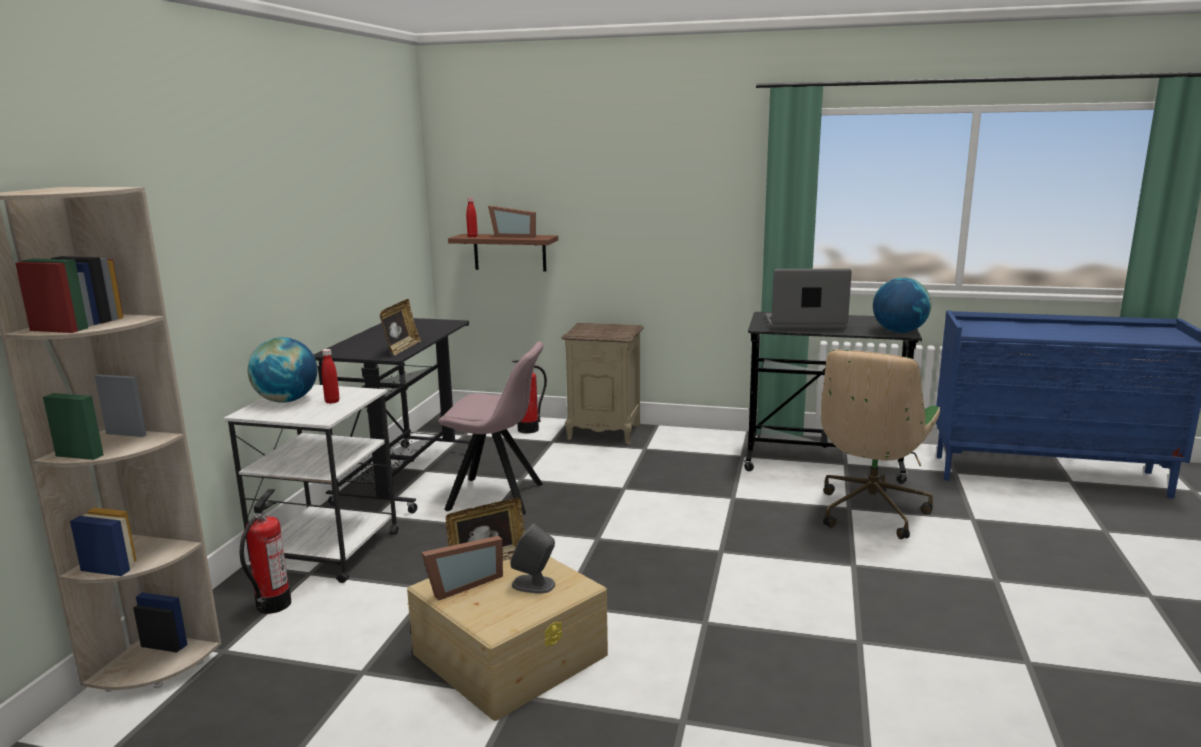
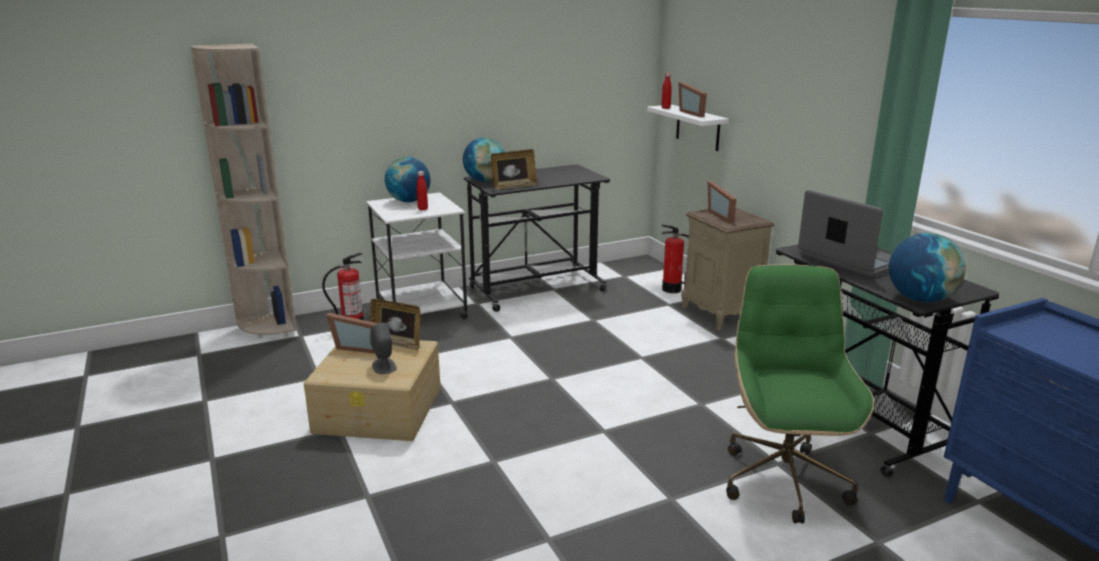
camera: 50 degrees right, 5 degrees up
(350, 352) = (485, 180): none -> globe
(496, 497) = (555, 324): pink chair -> none
(510, 252) = (698, 127): brown shelf -> white shelf
(597, 330) = (723, 215): none -> picture frame
(869, 514) = (782, 478): green office chair -> green office chair turned 105 degrees clockwise

